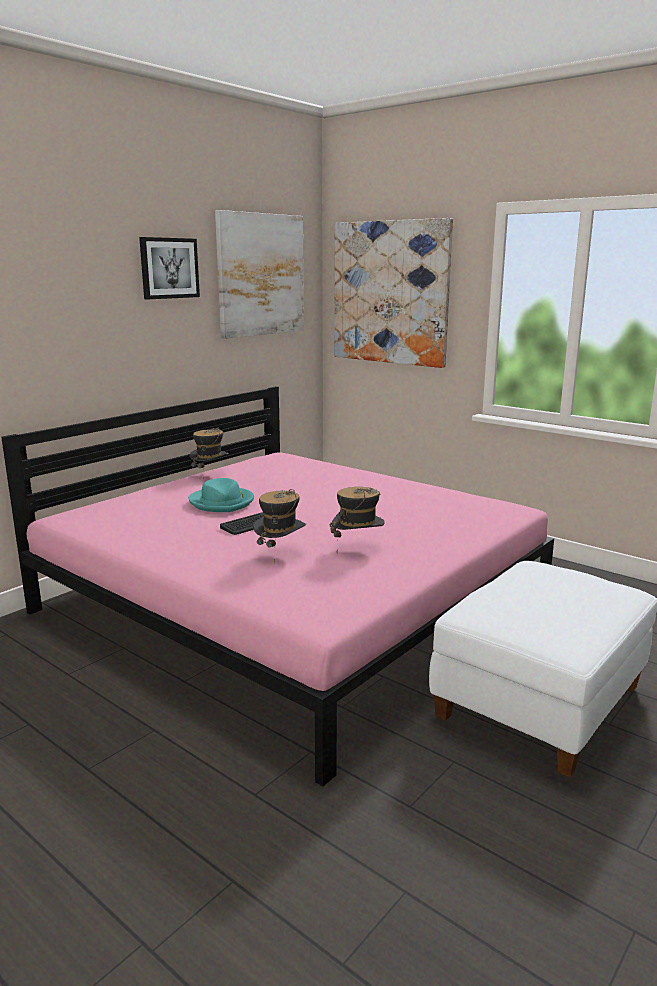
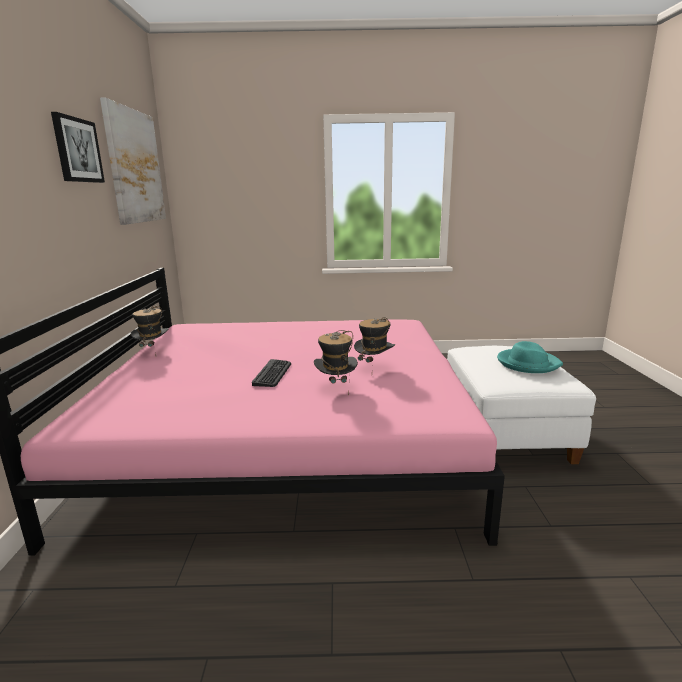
camera: 40 degrees left, 0 degrees up
(222, 502) = (210, 368): turquoise hat -> turquoise hat (527, 363)
(390, 293) = (237, 184): picture -> none

